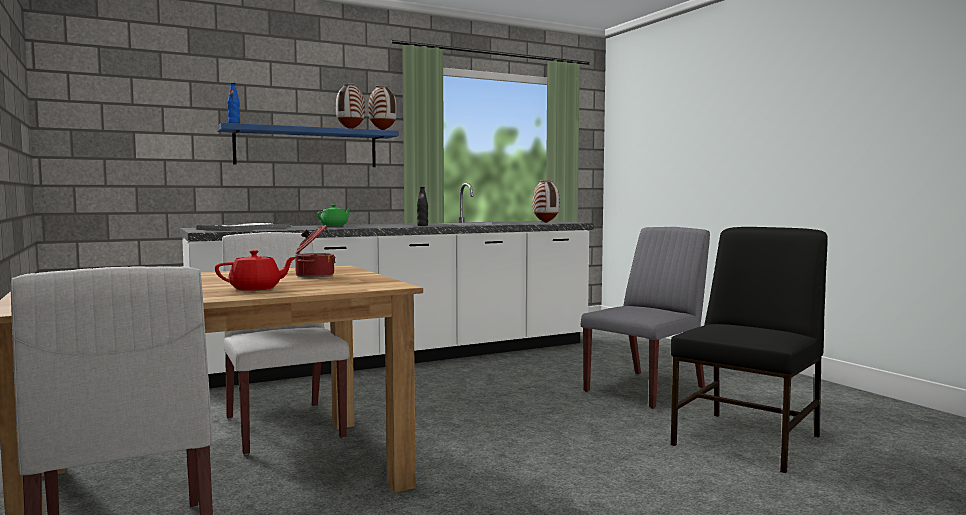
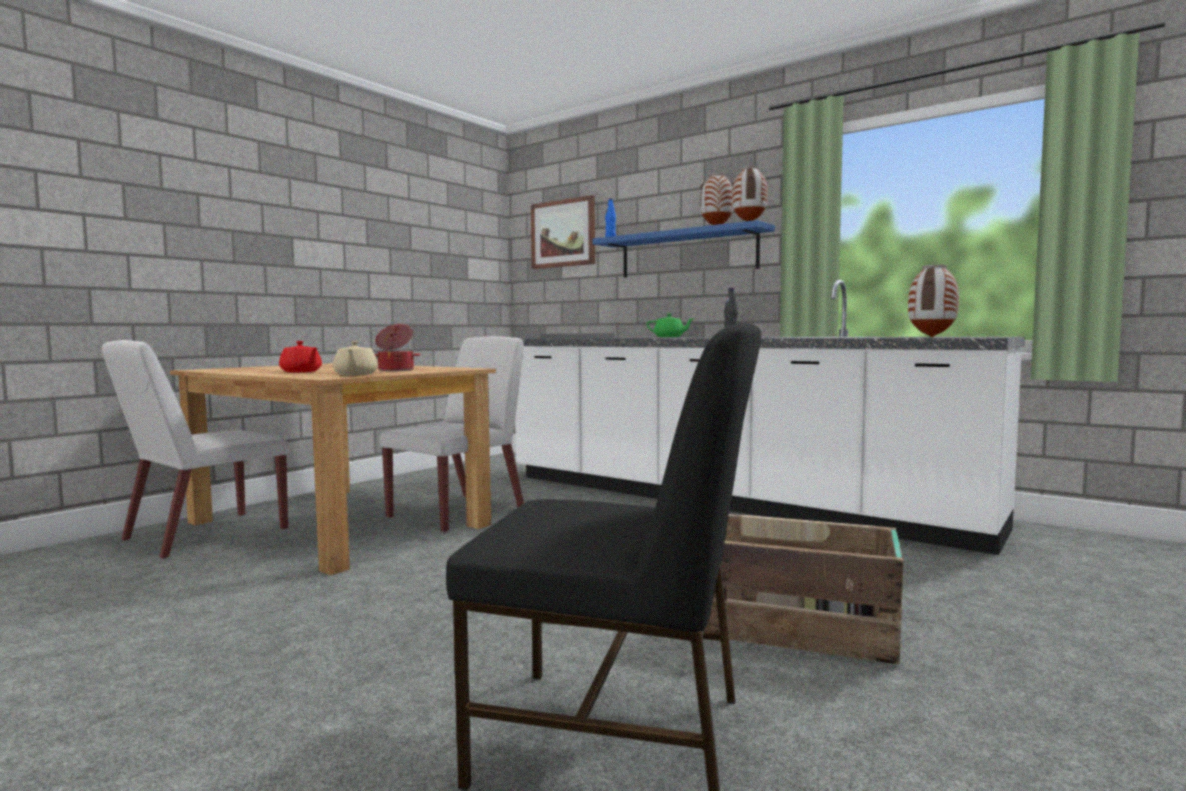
camera: 65 degrees right, 0 degrees up
(139, 106) = (563, 233): none -> picture
(367, 282) = (355, 375): none -> beige teapot
(645, 389) = (803, 629): grey chair -> crate

